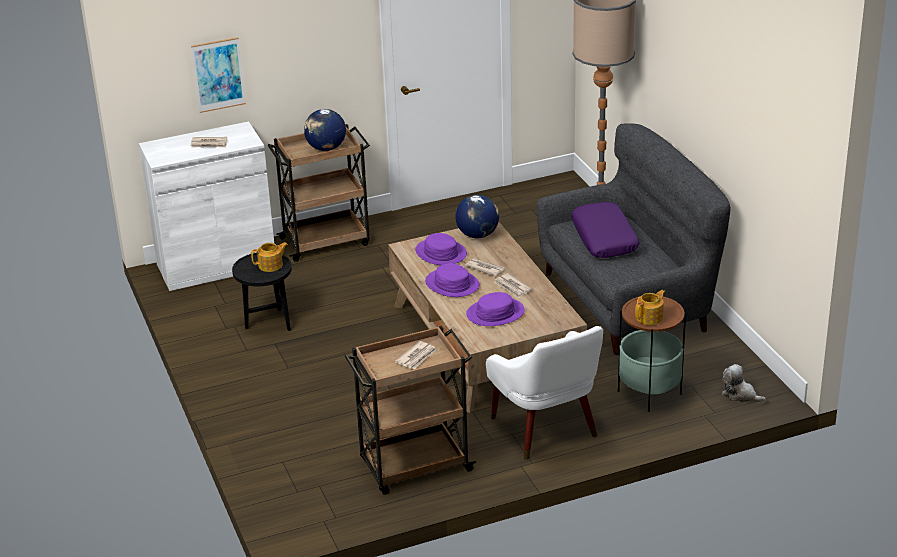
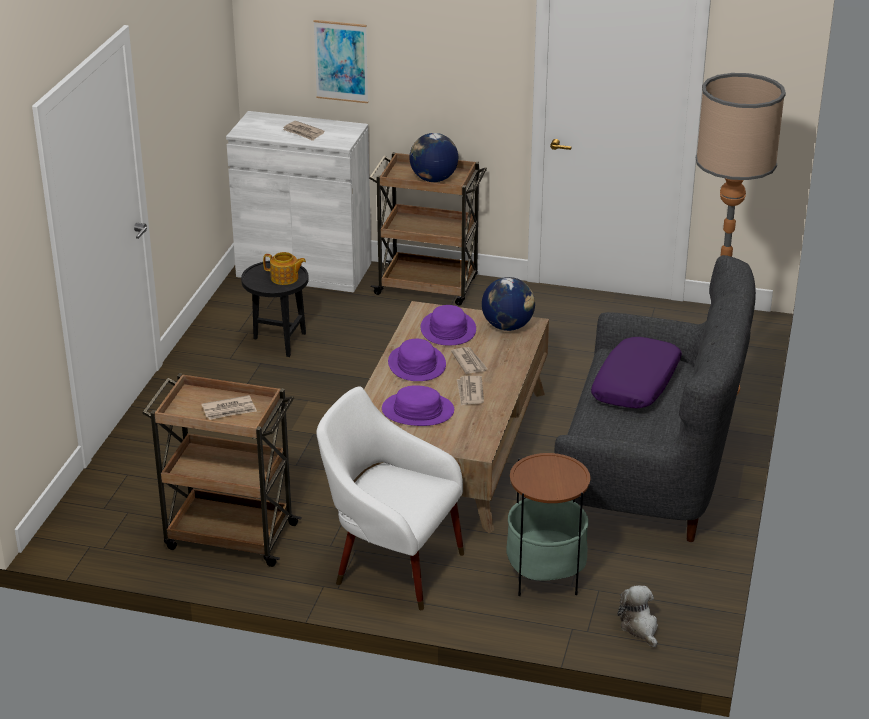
camera: 35 degrees right, 0 degrees up
(547, 431) = (392, 565): white armchair -> white armchair turned 105 degrees clockwise
(650, 317) = (537, 480): teapot -> none

